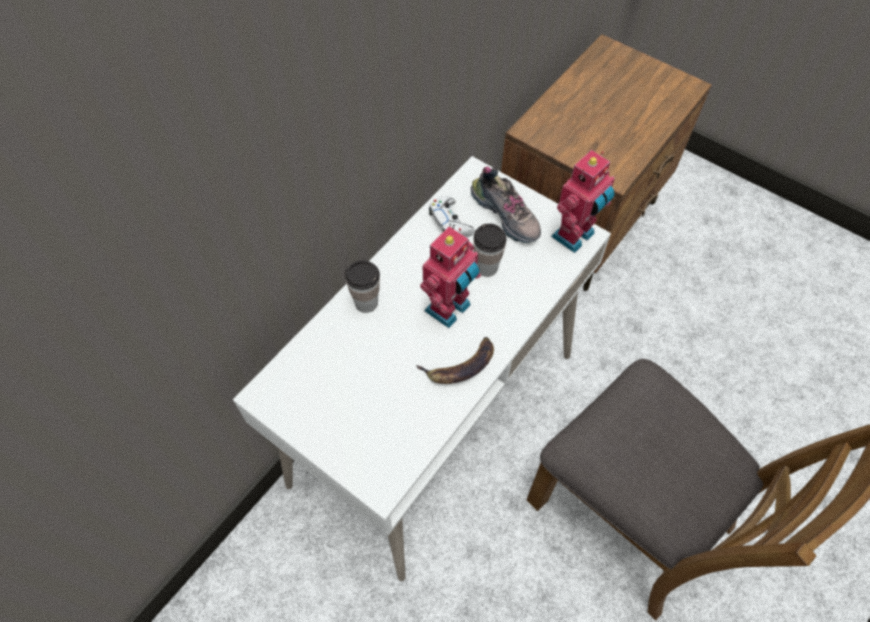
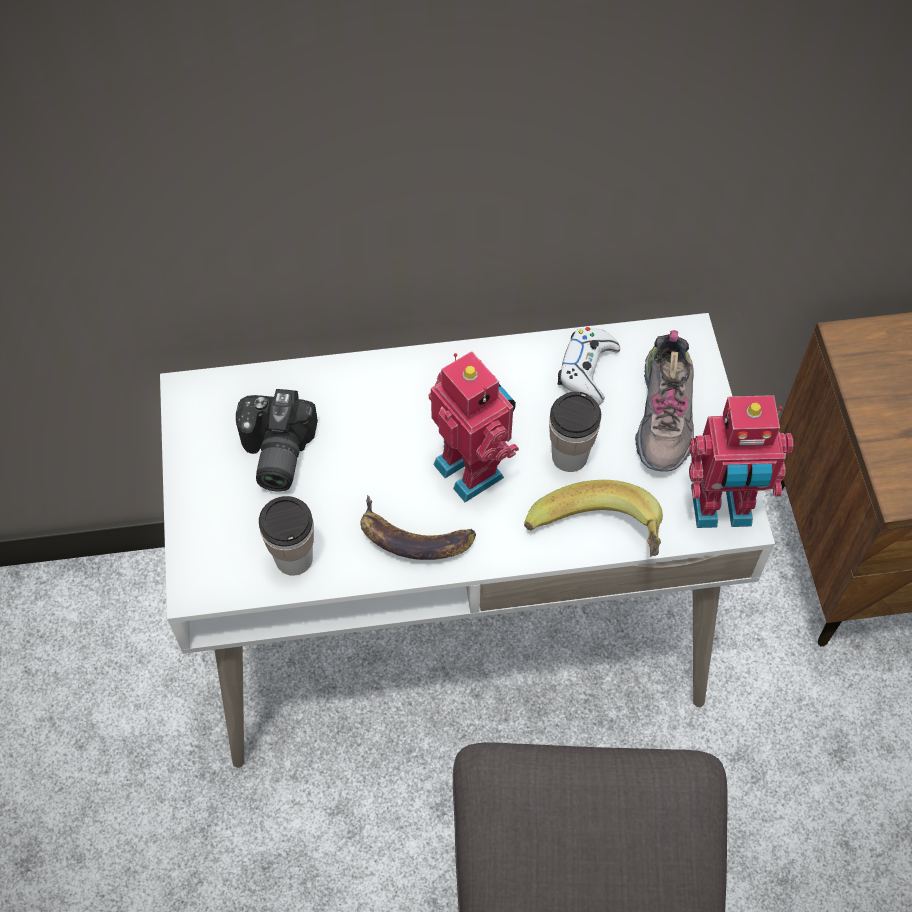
camera: 45 degrees right, 0 degrees up
(344, 387) = (273, 454): none -> camera
(366, 302) = (393, 385): cup -> cup (294, 559)
(450, 309) = (472, 468): toy robot -> toy robot turned 120 degrees counterclockwise
(542, 295) = (597, 542): none -> banana

